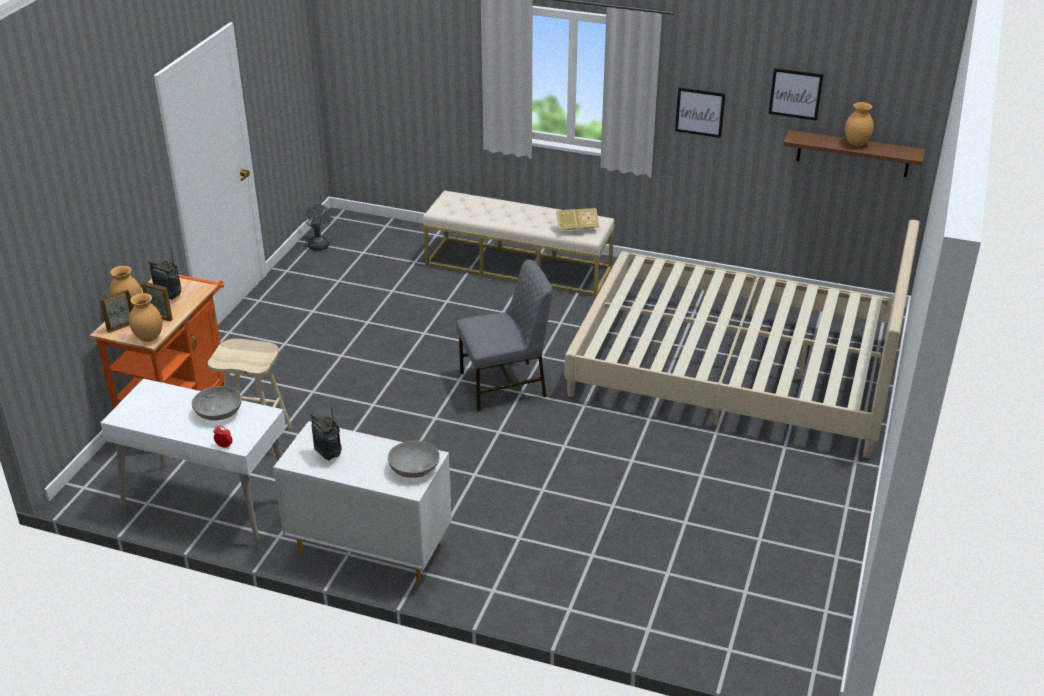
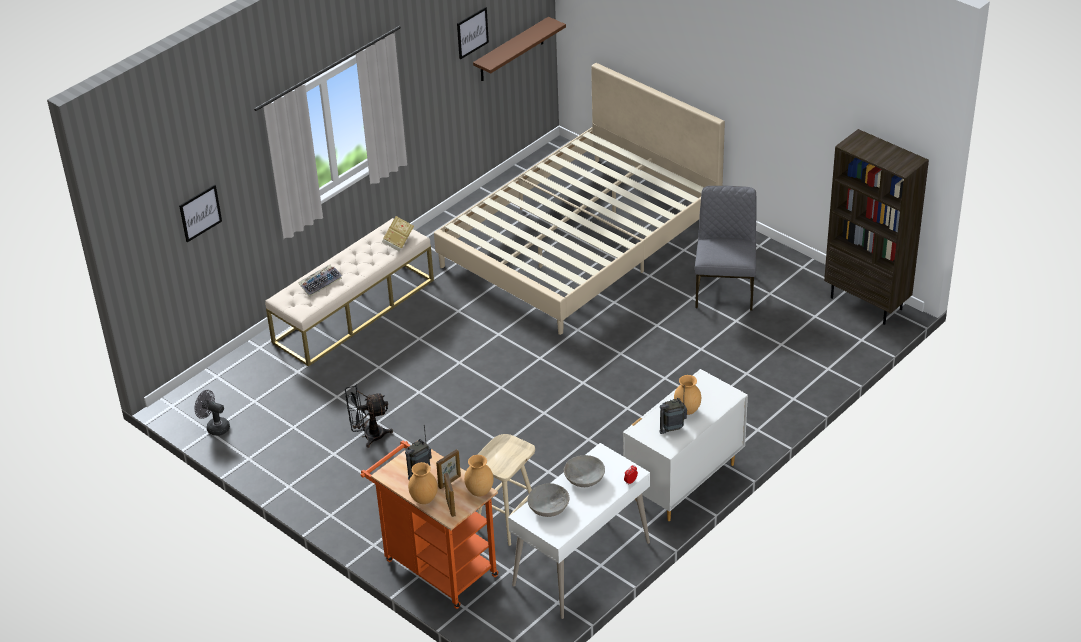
camera: 65 degrees left, 5 degrees up
(345, 322) = (368, 436): none -> black fan
(414, 468) = (710, 389): grey bowl -> grey bowl (548, 507)
(484, 207) = (320, 283): none -> keyboard
(505, 385) = (525, 364): grey chair -> grey chair (725, 289)
(700, 112) = (418, 91): picture -> picture (200, 213)
(811, 638) = (867, 303): none -> brown bookcase
(856, 144) = (519, 41): brown vase -> brown vase (687, 411)

